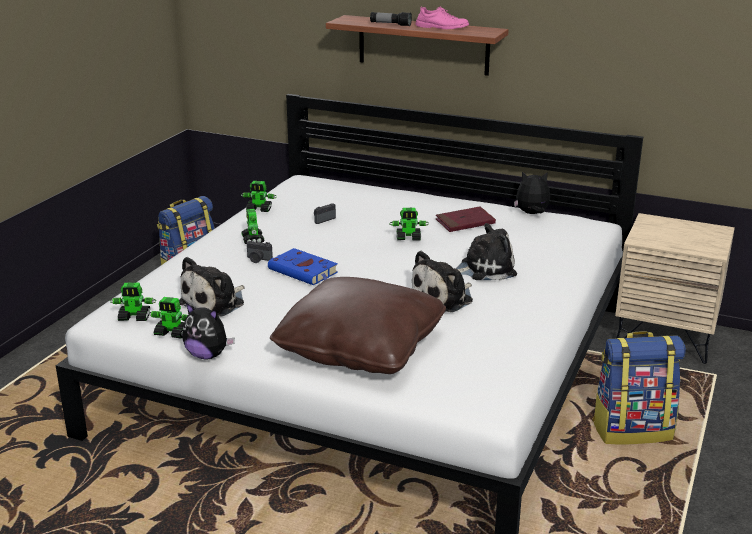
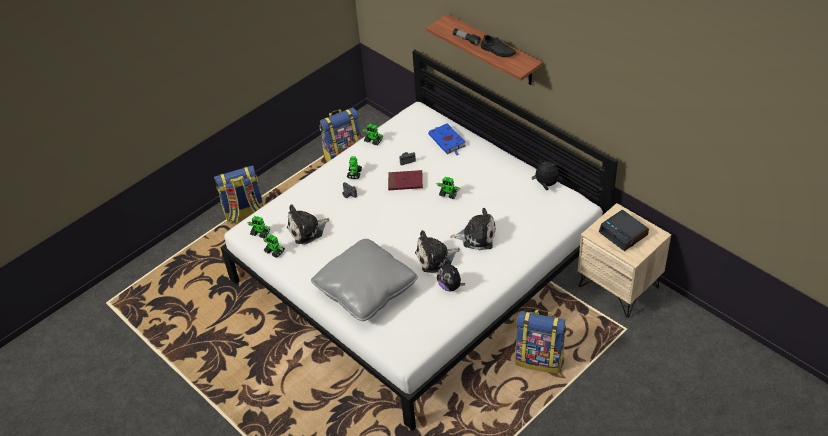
camera: 25 degrees right, 20 degrees up
(60, 358) = (244, 214): none -> backpack
(208, 355) = (285, 274): plush toy -> plush toy (450, 286)
(304, 271) = (369, 213): blue book -> blue book (447, 141)
(360, 348) = (365, 289): brown pillow -> grey pillow
(442, 27) = (498, 51): pink shoe -> black shoe
(465, 222) = (495, 184): red book -> red book (405, 182)
(678, 235) = (624, 234): none -> alarm clock

